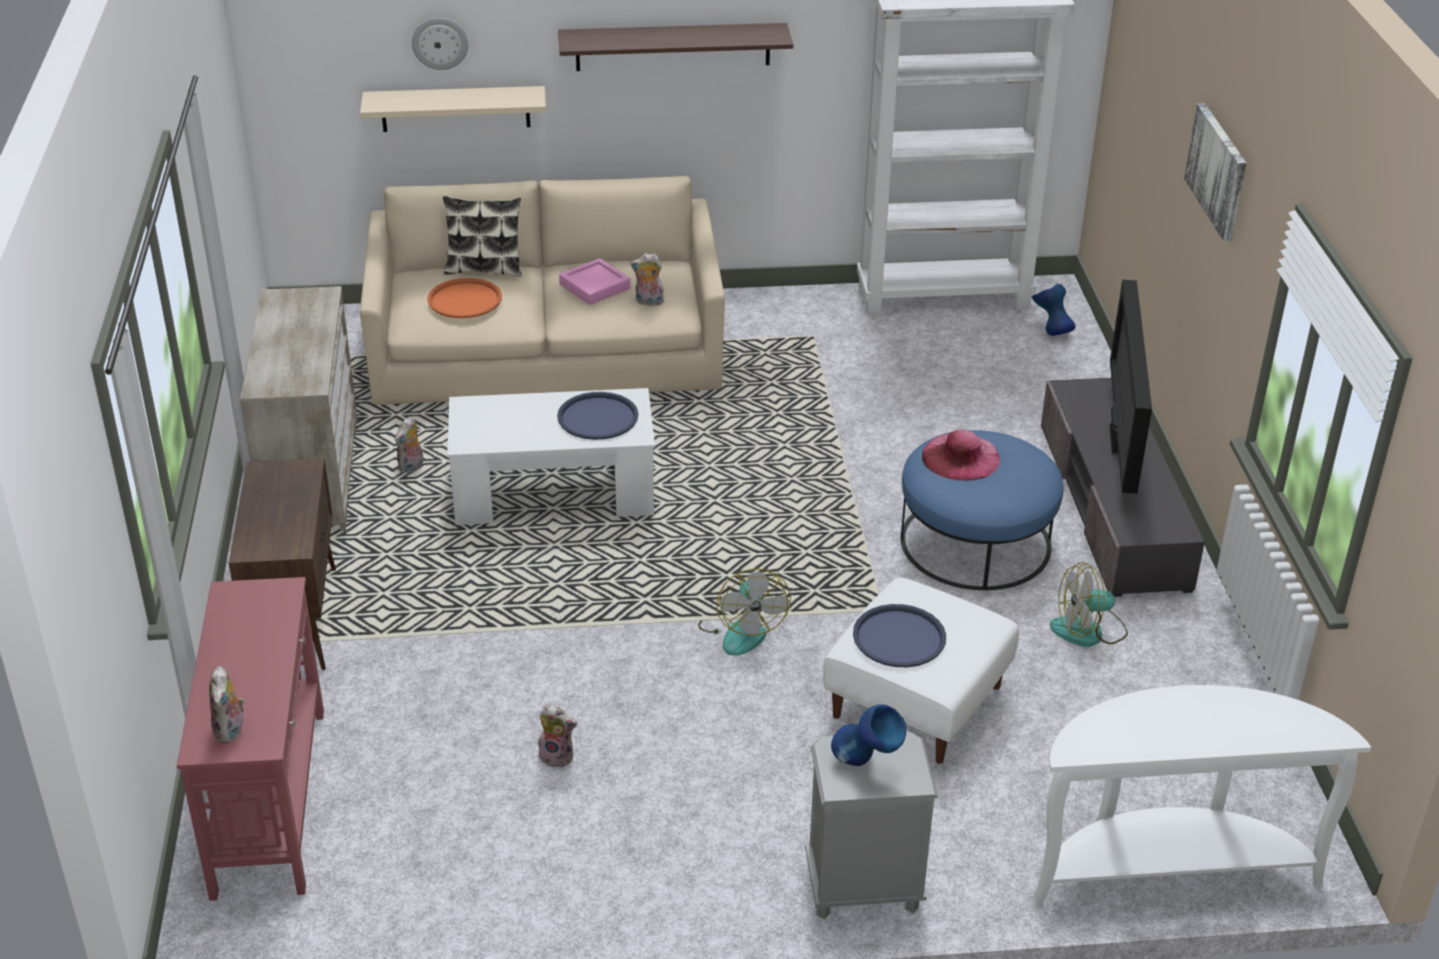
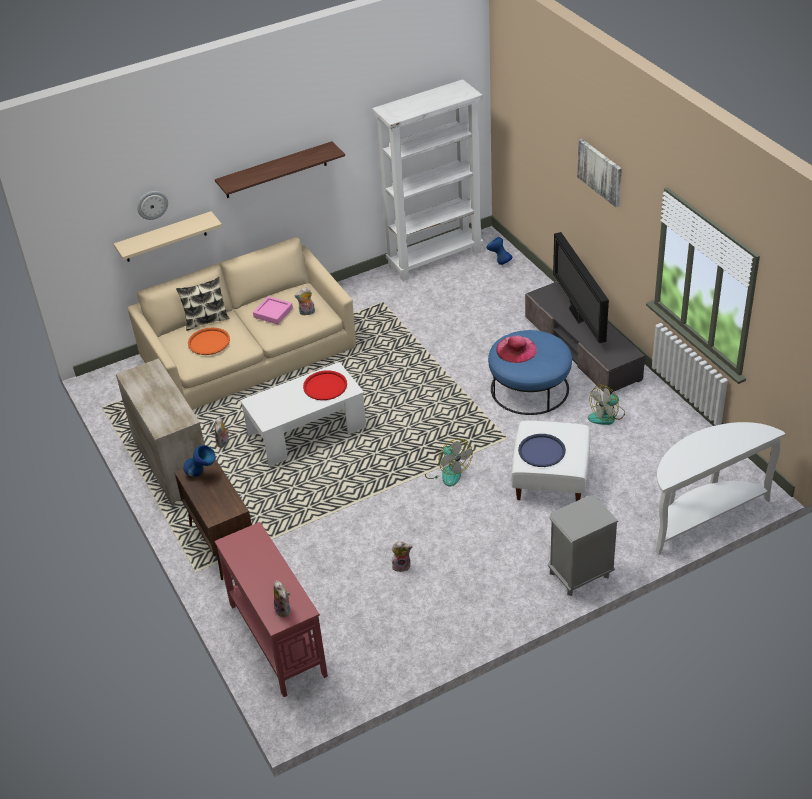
camera: 20 degrees left, 5 degrees up
(598, 417) = (325, 386): blue tray -> red tray
(867, 764) = (580, 517): blue vase -> blue vase (202, 474)

